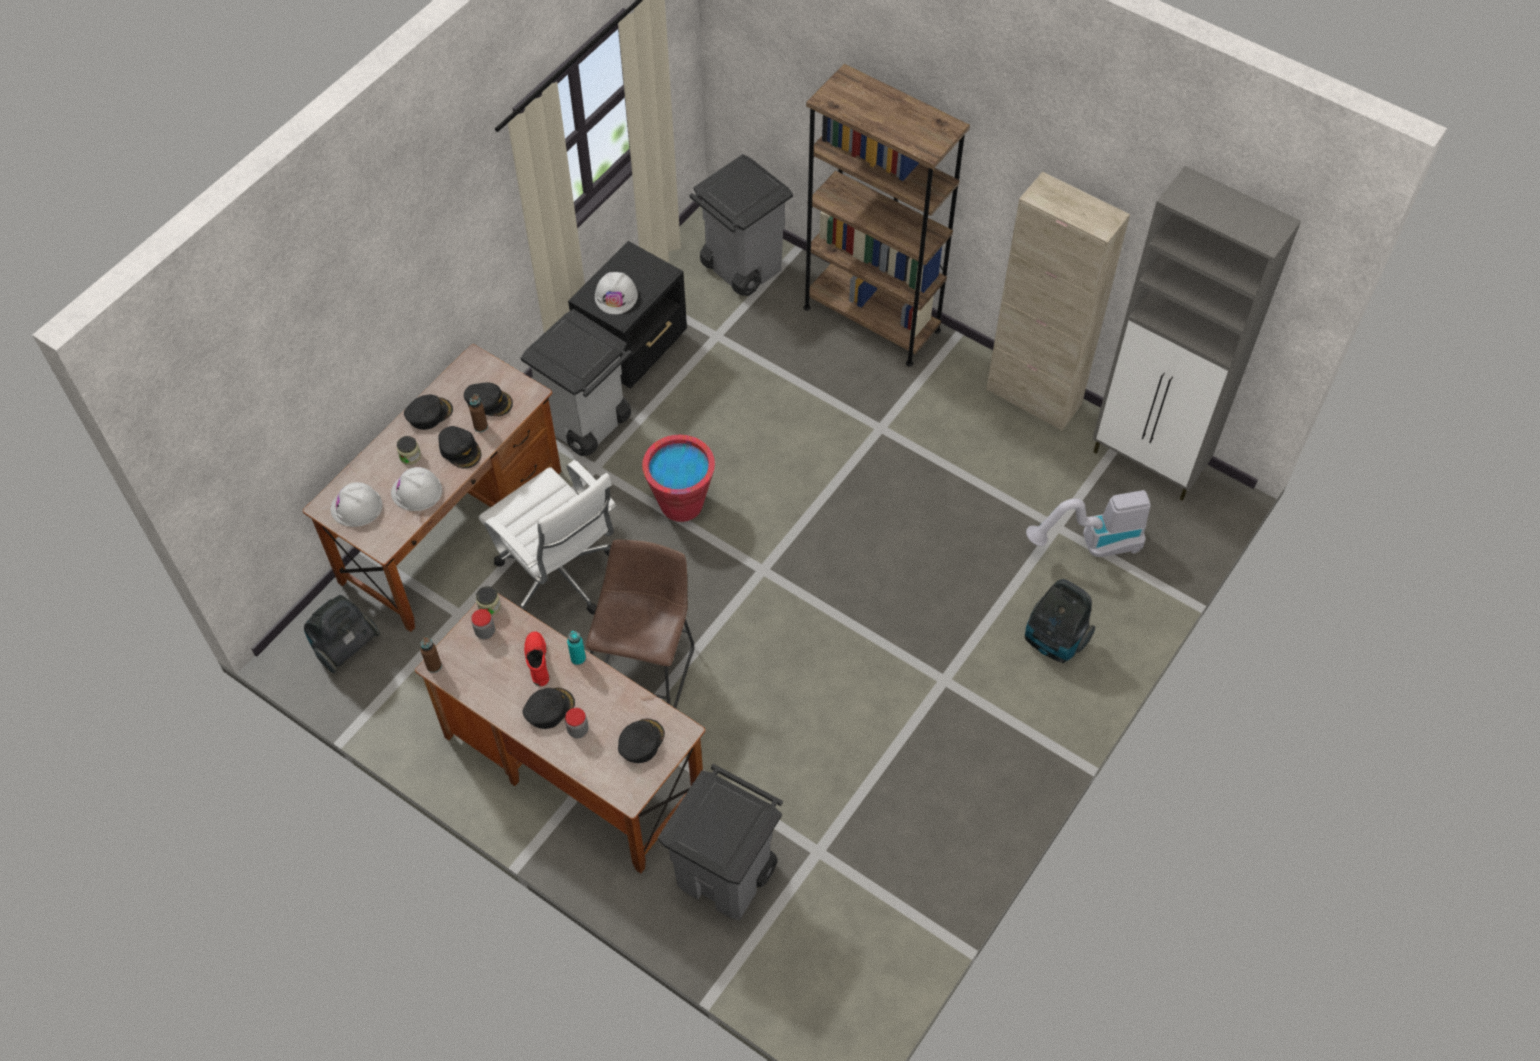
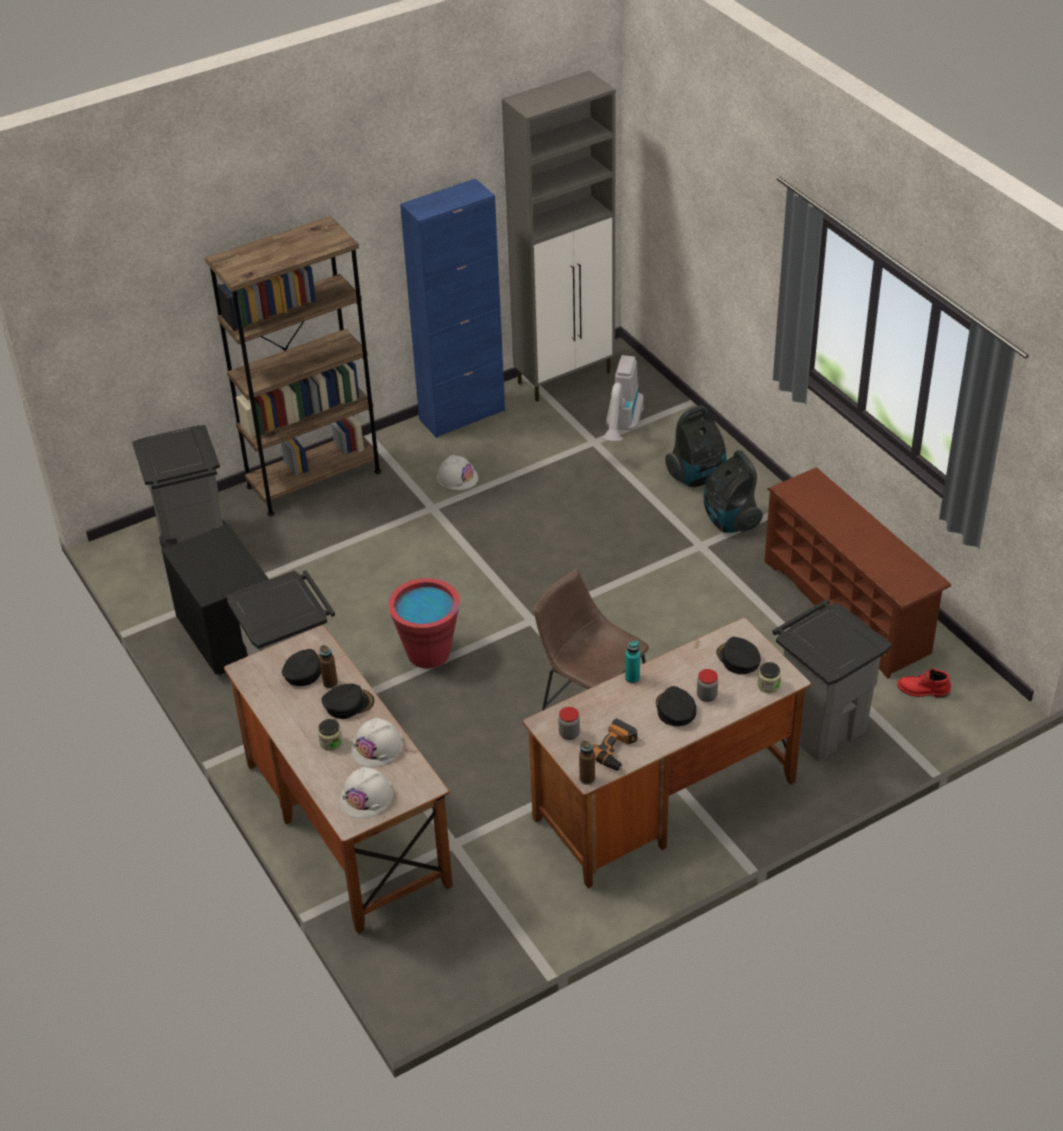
camera: 65 degrees left, 15 degrees down
(344, 646) = (438, 946): vacuum cleaner -> vacuum cleaner (729, 521)
(429, 414) = (288, 717): black cap -> none
(477, 677) = (615, 750): none -> power drill
(489, 606) = (543, 724): jar -> jar (768, 685)
(536, 660) = (620, 706): red boot -> red boot (922, 691)
(560, 578) = (458, 758): white office chair -> none
(616, 296) = (222, 573): white hard hat -> white hard hat (457, 477)
(918, 852) = (848, 607): none -> brown shoe rack
(1033, 397) = (462, 415): beige cabinet -> blue cabinet

